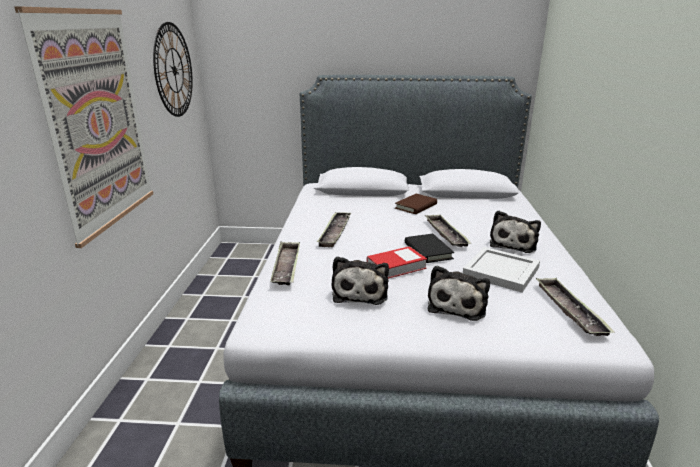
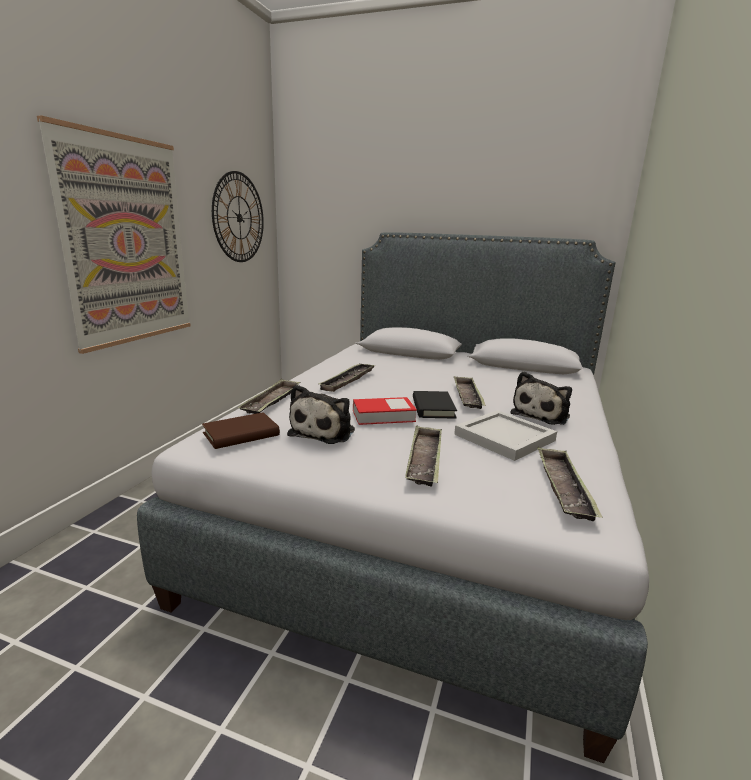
camera: 15 degrees right, 5 degrees down
(416, 206) = (455, 370): brown book -> brown book (241, 434)
(457, 305) = (424, 460): plush toy -> tray

